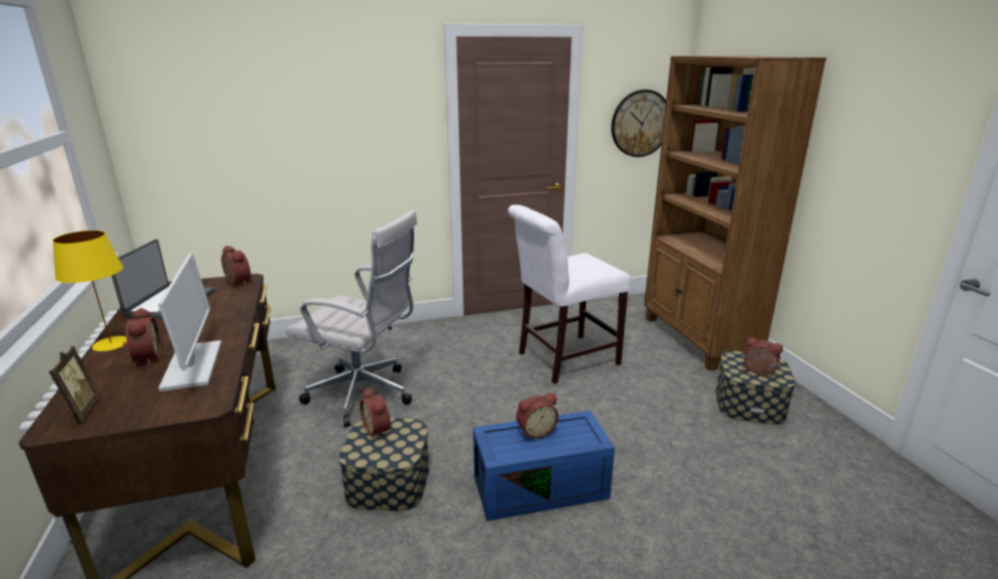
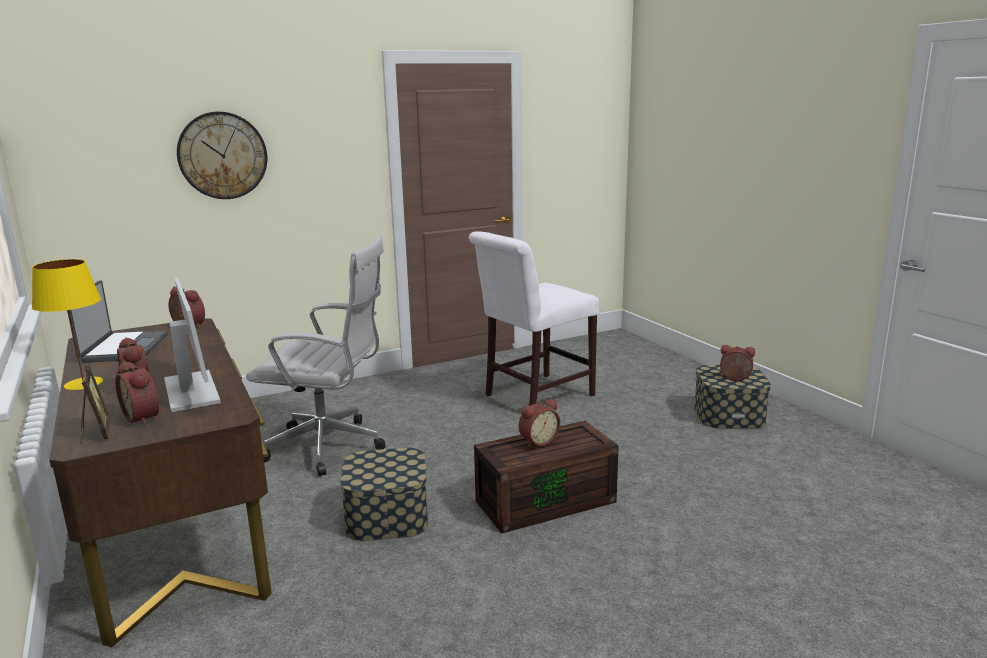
camera: 10 degrees left, 5 degrees down
(379, 429) = (373, 459): alarm clock -> alarm clock (144, 417)
(541, 485) = (546, 500): blue storage box -> brown storage box
(640, 123) = (584, 150): wall clock -> wall clock (222, 155)
(698, 339) = (666, 367): brown bookcase -> none

